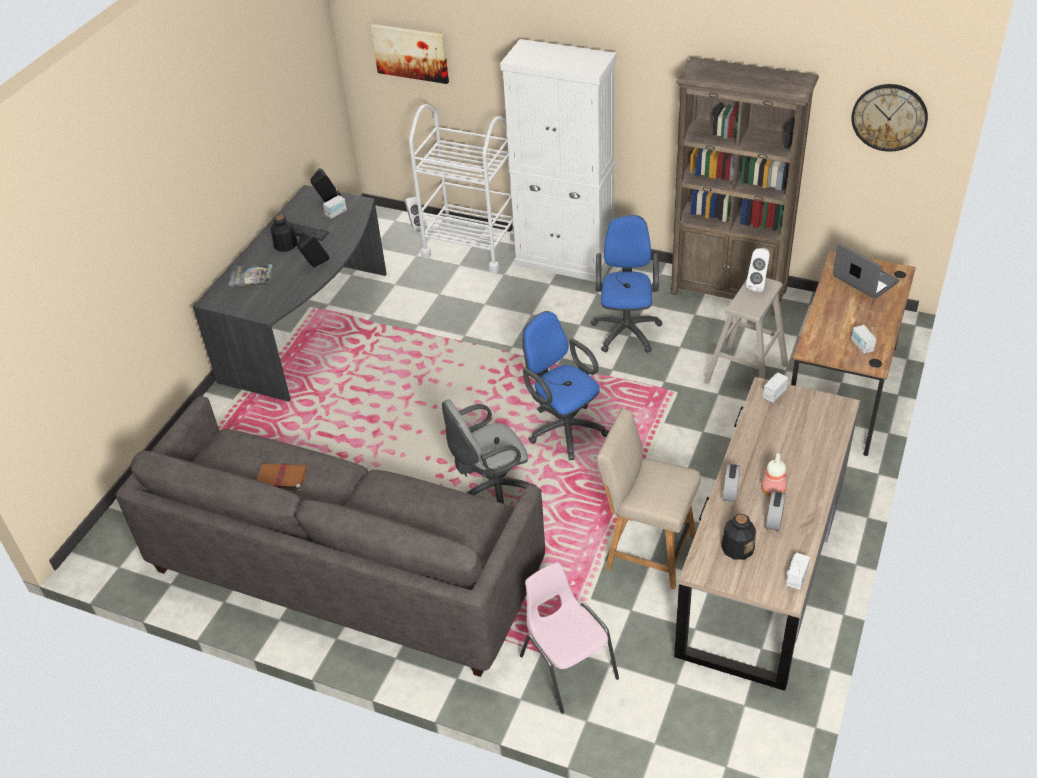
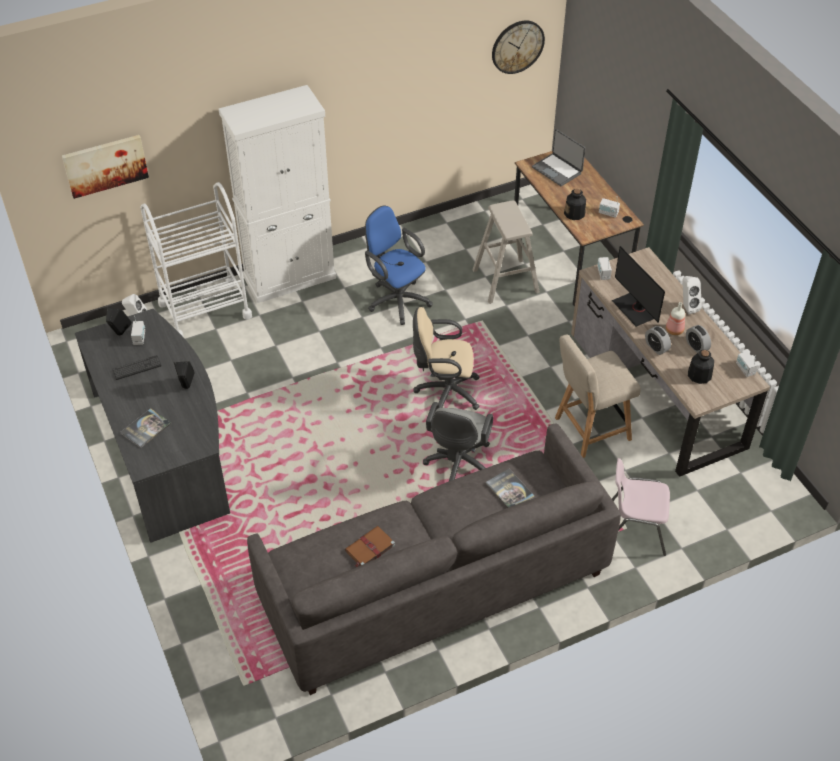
camera: 50 degrees left, 5 degrees up
(285, 245) = (136, 387): bottle -> bottle (574, 214)
(443, 520) = (509, 490): none -> book
(563, 428) = (444, 392): blue office chair -> beige office chair
(729, 292) = (427, 232): brown bookcase -> none
(758, 285) = (503, 210): white speaker -> white speaker (687, 307)
(761, 445) = (636, 309): none -> monitor
(864, 280) = (557, 170): laptop -> laptop turned 135 degrees counterclockwise

